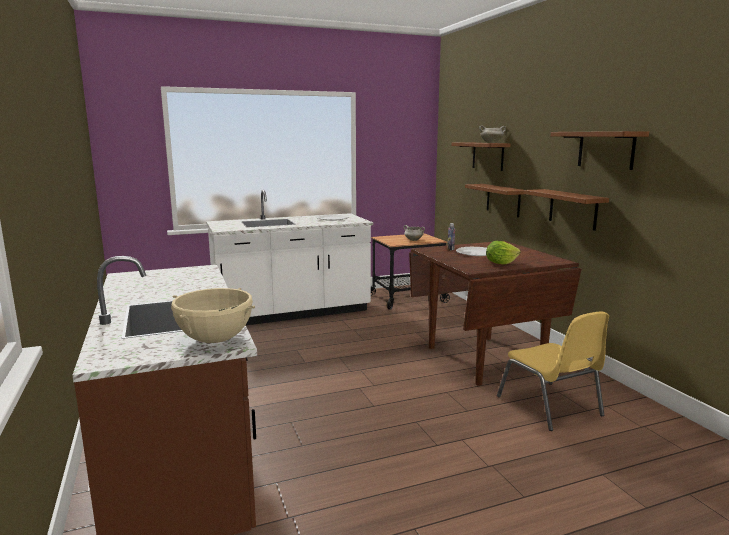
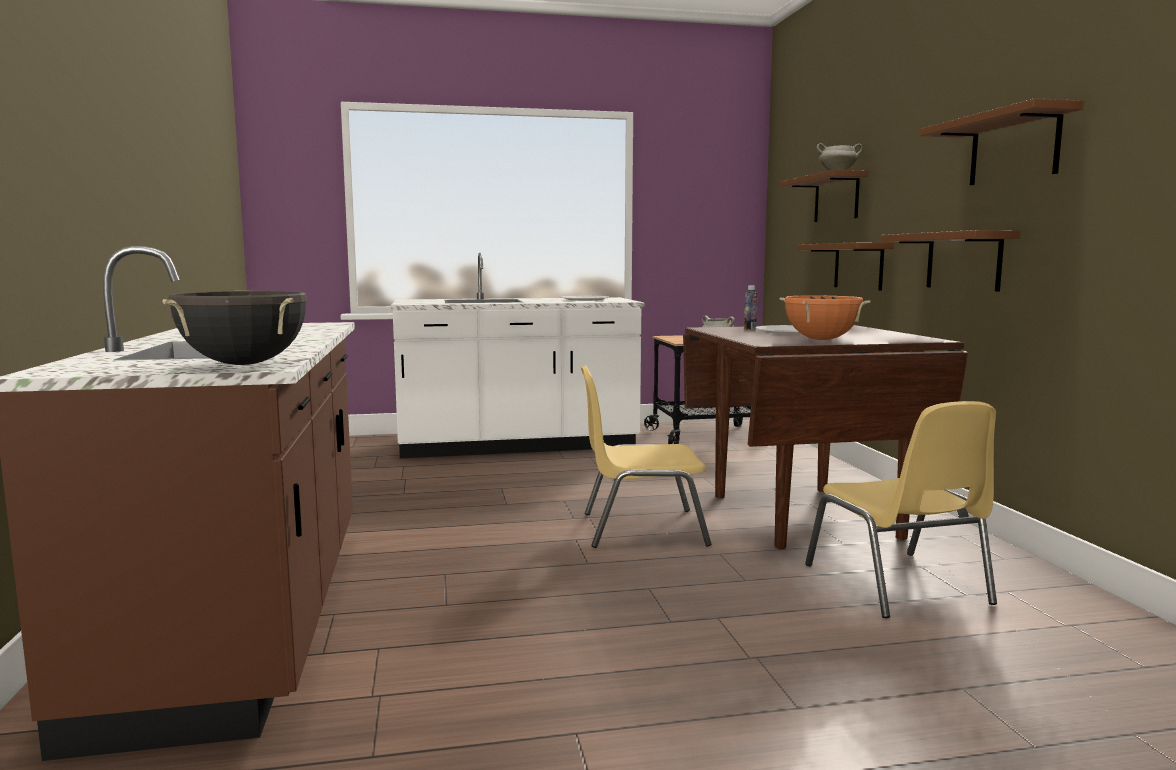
camera: 10 degrees right, 5 degrees down
(215, 340) = (244, 364): beige cooking pot -> black cooking pot
(395, 376) = (641, 528): none -> yellow chair
(500, 263) = (821, 339): lettuce -> orange cooking pot

